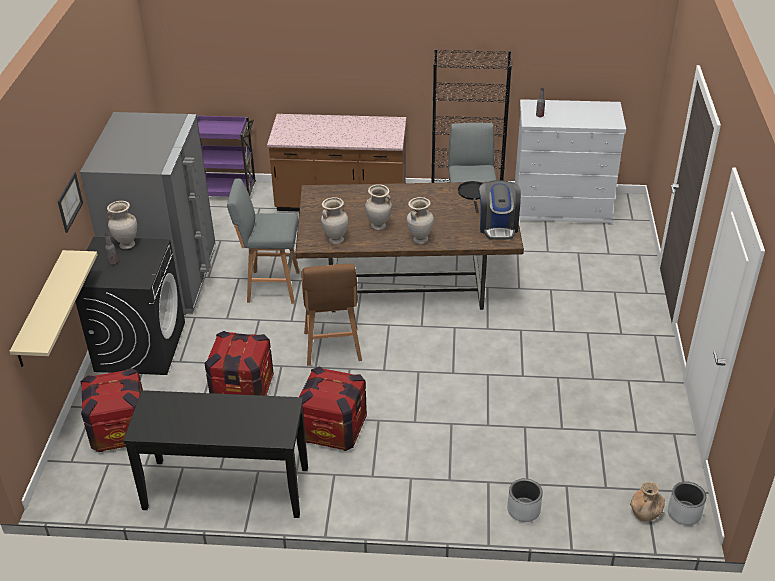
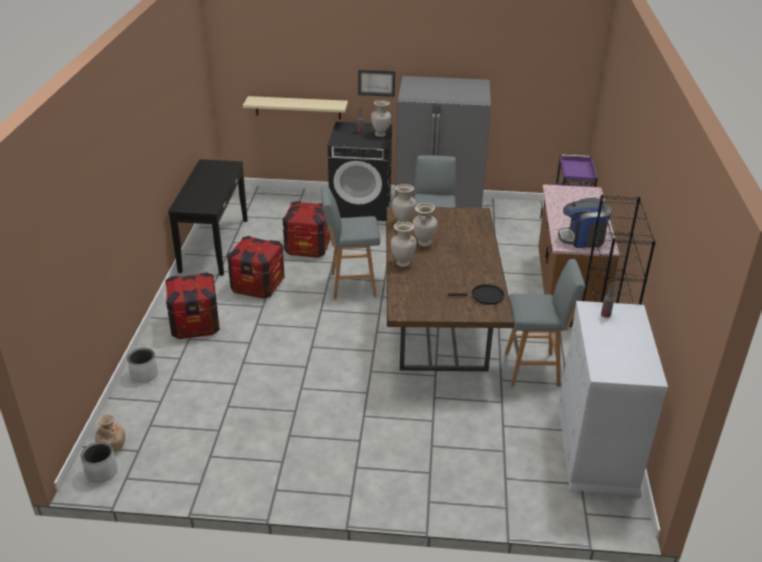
camera: 90 degrees right, 5 degrees down
(120, 431) = (277, 206): crate -> crate (195, 325)
(332, 348) = (351, 285): brown stool -> grey stool
(498, 226) = (426, 308): coffee machine -> coffee machine (582, 239)

